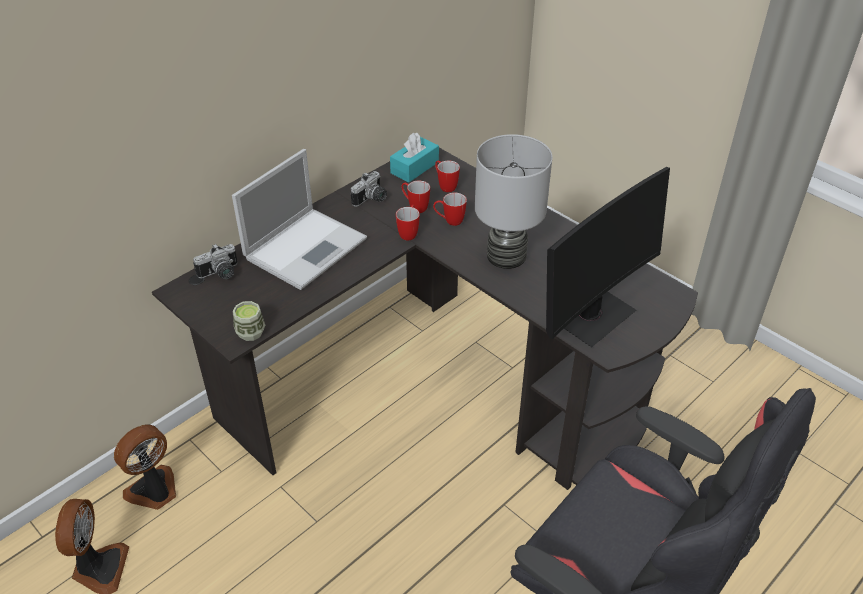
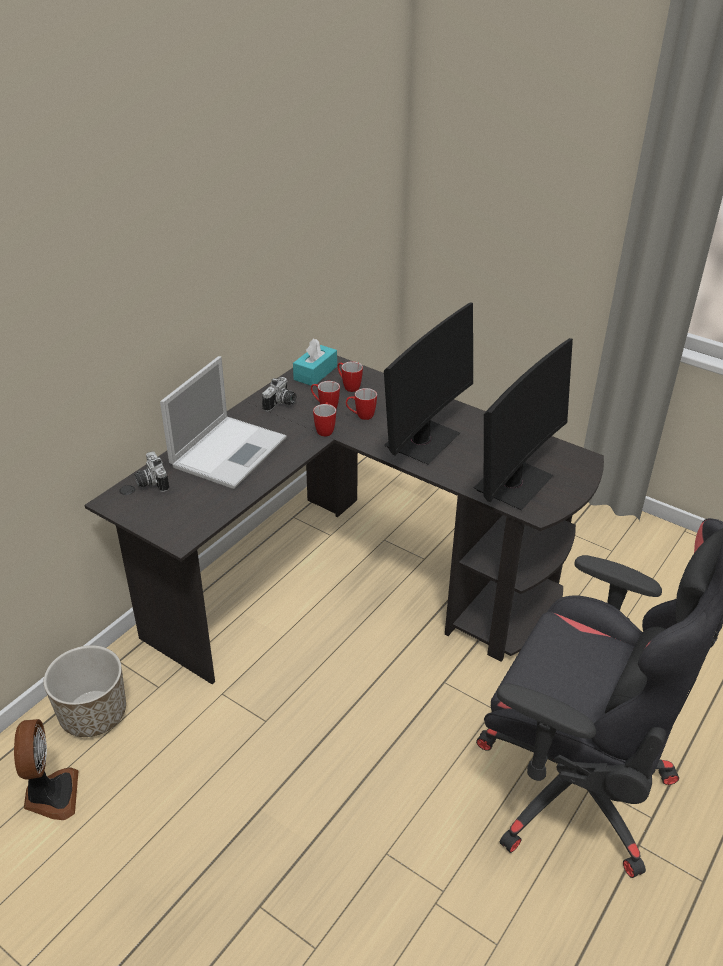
camera: 10 degrees left, 5 degrees down
(154, 491) = (93, 714): fan -> planter
(220, 274) = (150, 482): camera -> camera turned 105 degrees clockwise
(250, 332) = (194, 531): cup -> none
(506, 256) = (422, 441): grey table lamp -> monitor

